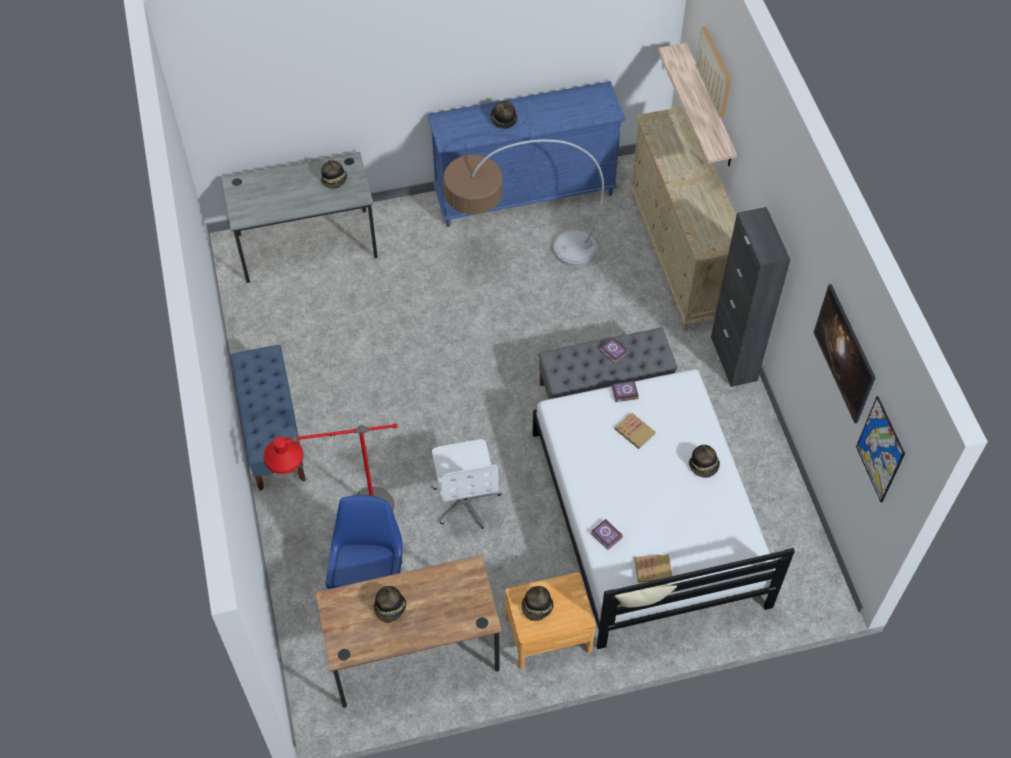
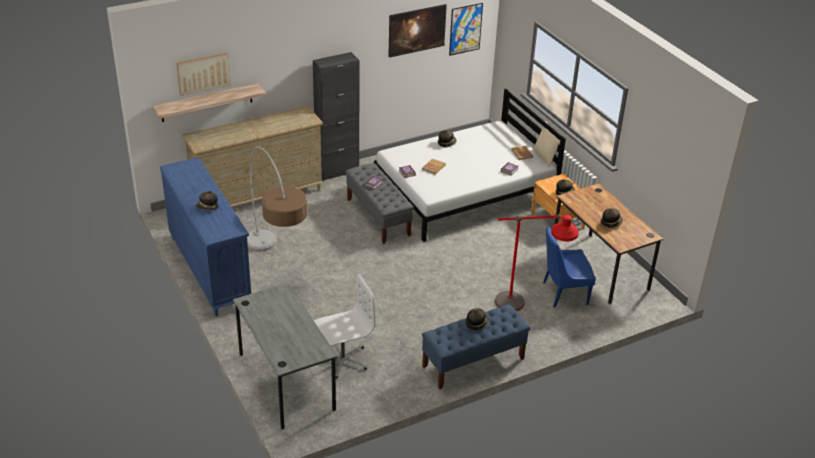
camera: 105 degrees left, 20 degrees down
(335, 180) = (268, 306): hat -> hat (476, 323)
(466, 500) = (486, 262): white office chair -> white office chair (342, 360)

